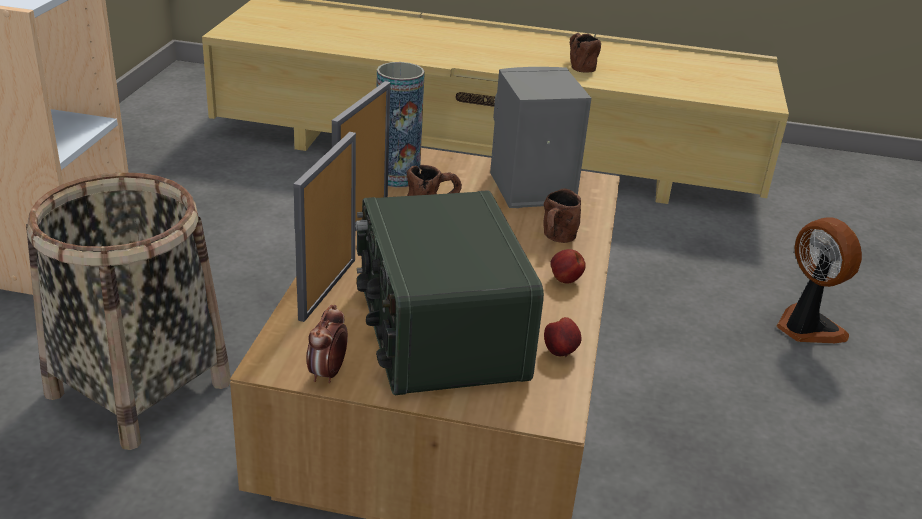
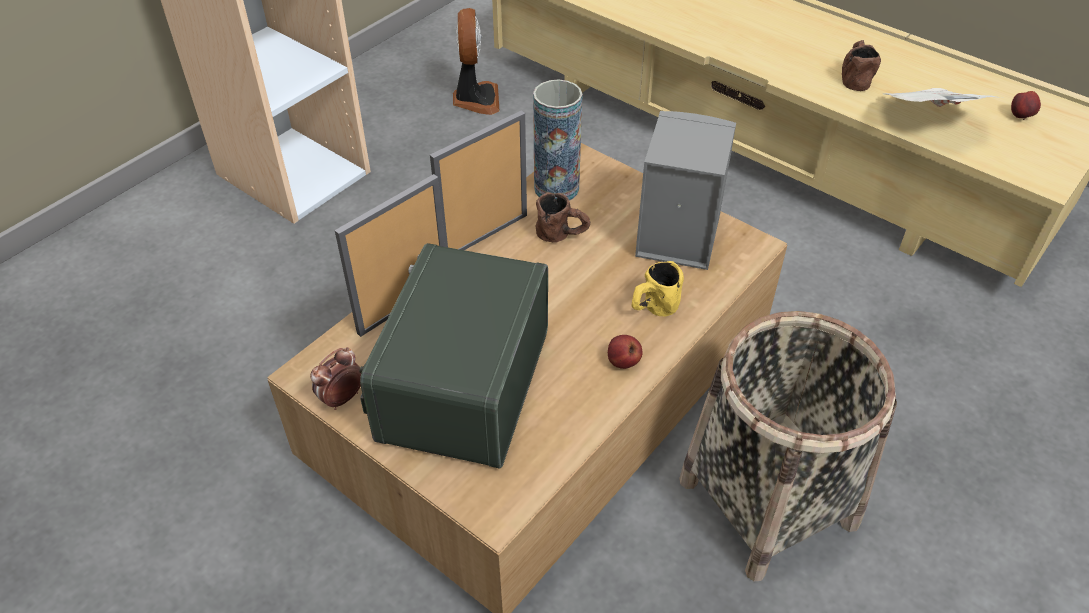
camera: 30 degrees right, 15 degrees up
(140, 388) = (291, 323): basket -> basket (768, 502)
(556, 239) = (653, 309): brown mug -> yellow mug
(561, 352) = (553, 446): apple -> apple (1021, 117)
(657, 81) = (930, 120): none -> newspaper
(805, 328) = (953, 462): fan -> fan (475, 99)

